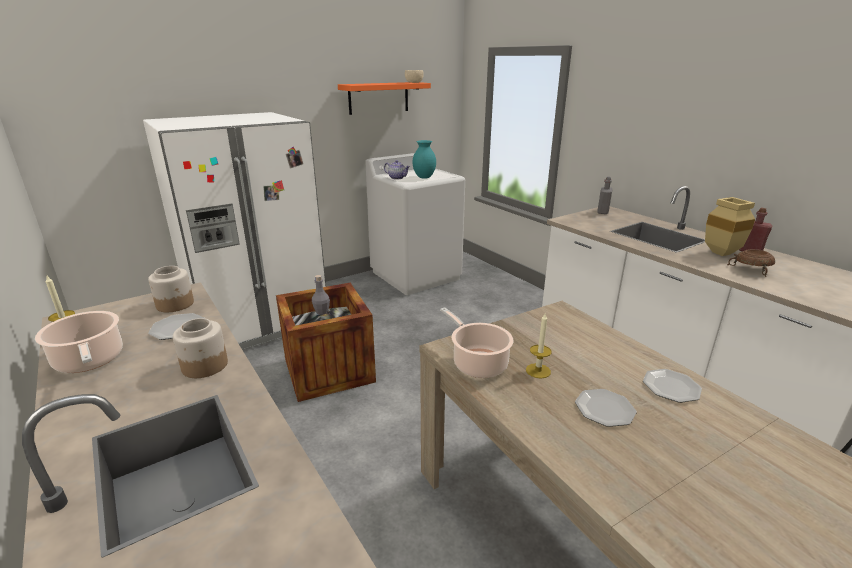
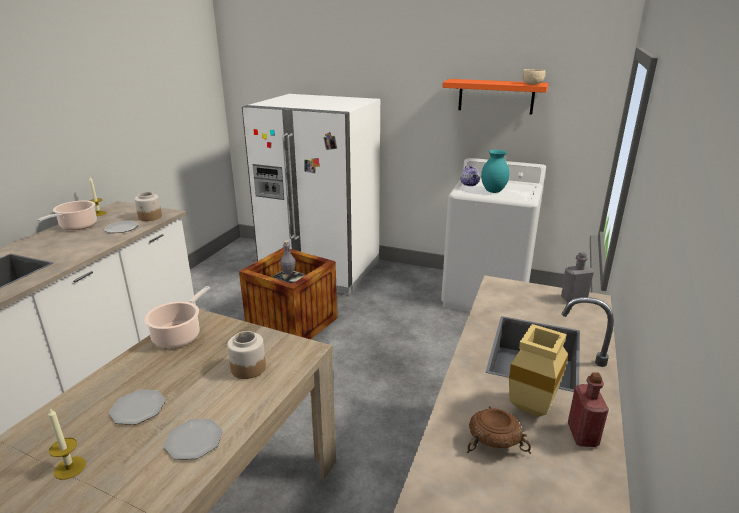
camera: 55 degrees right, 0 degrees up
(204, 366) = (82, 249): jar -> jar (248, 368)
(538, 371) = (182, 364): candle -> candle (70, 468)

